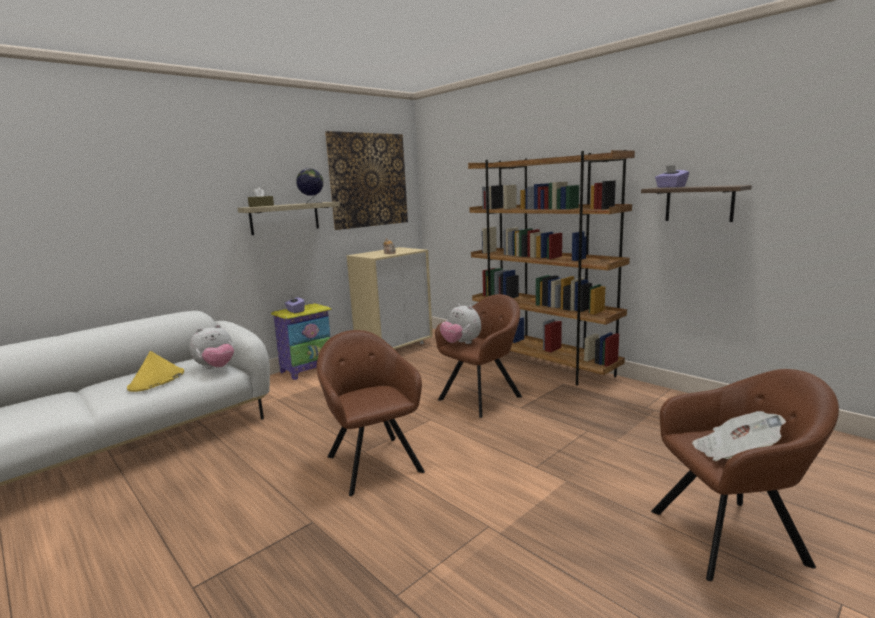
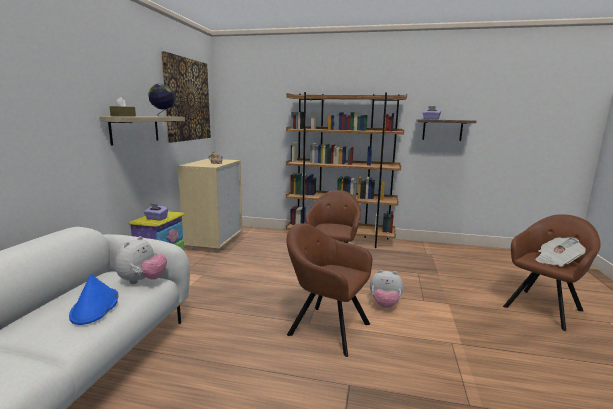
camera: 35 degrees left, 0 degrees up
(156, 381) = (95, 307): yellow hat -> blue hat
(461, 343) = (323, 228): plush toy -> plush toy (385, 304)

